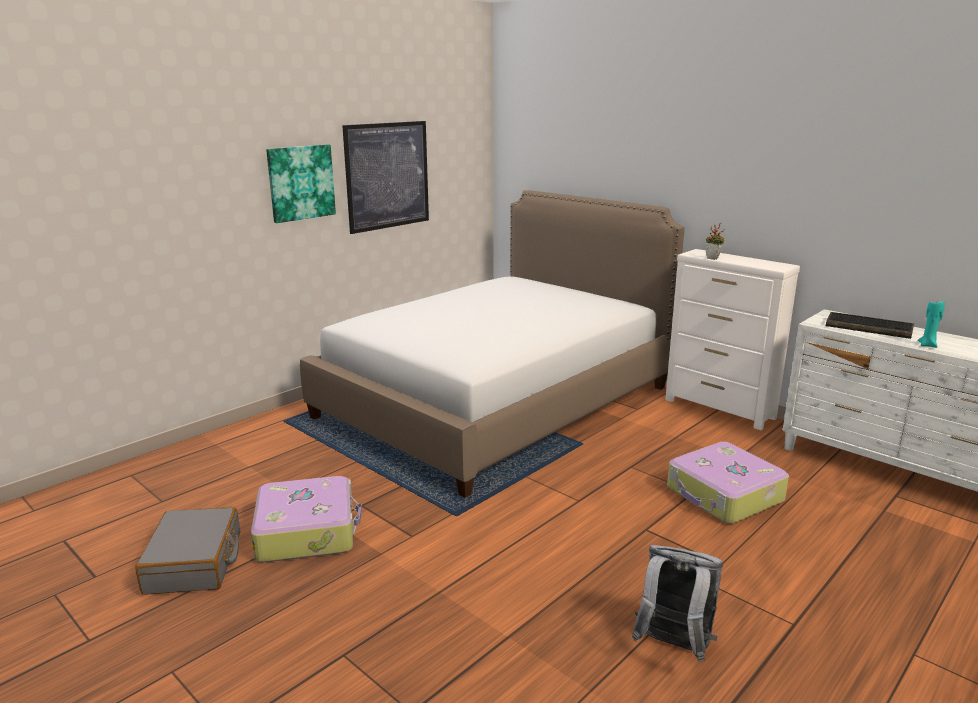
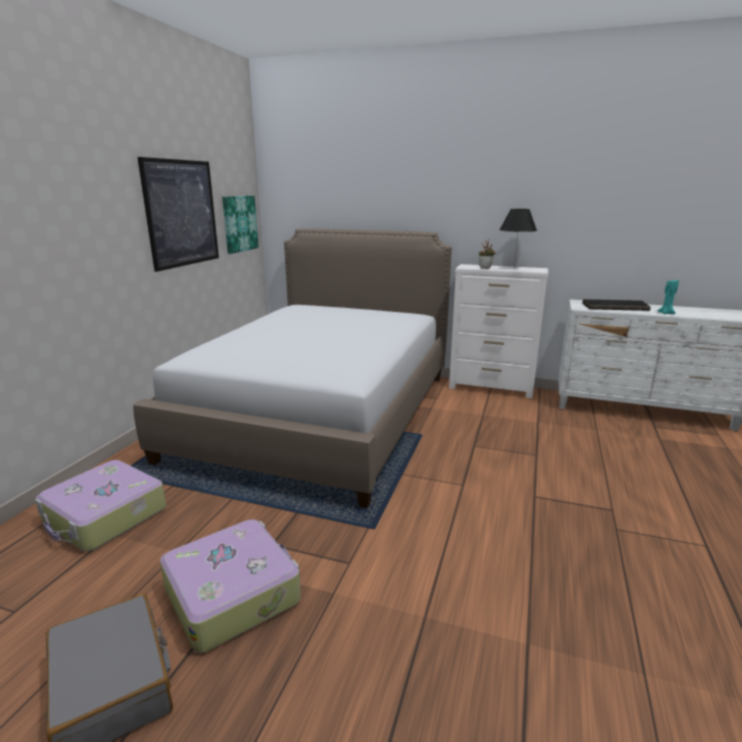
camera: 25 degrees left, 0 degrees up
(301, 182) = (103, 216): picture -> picture (239, 223)
(673, 646) = (656, 599): grey backpack -> none
(724, 495) = (558, 452): suitcase -> suitcase (105, 516)
(750, 262) = (514, 268): none -> black table lamp

